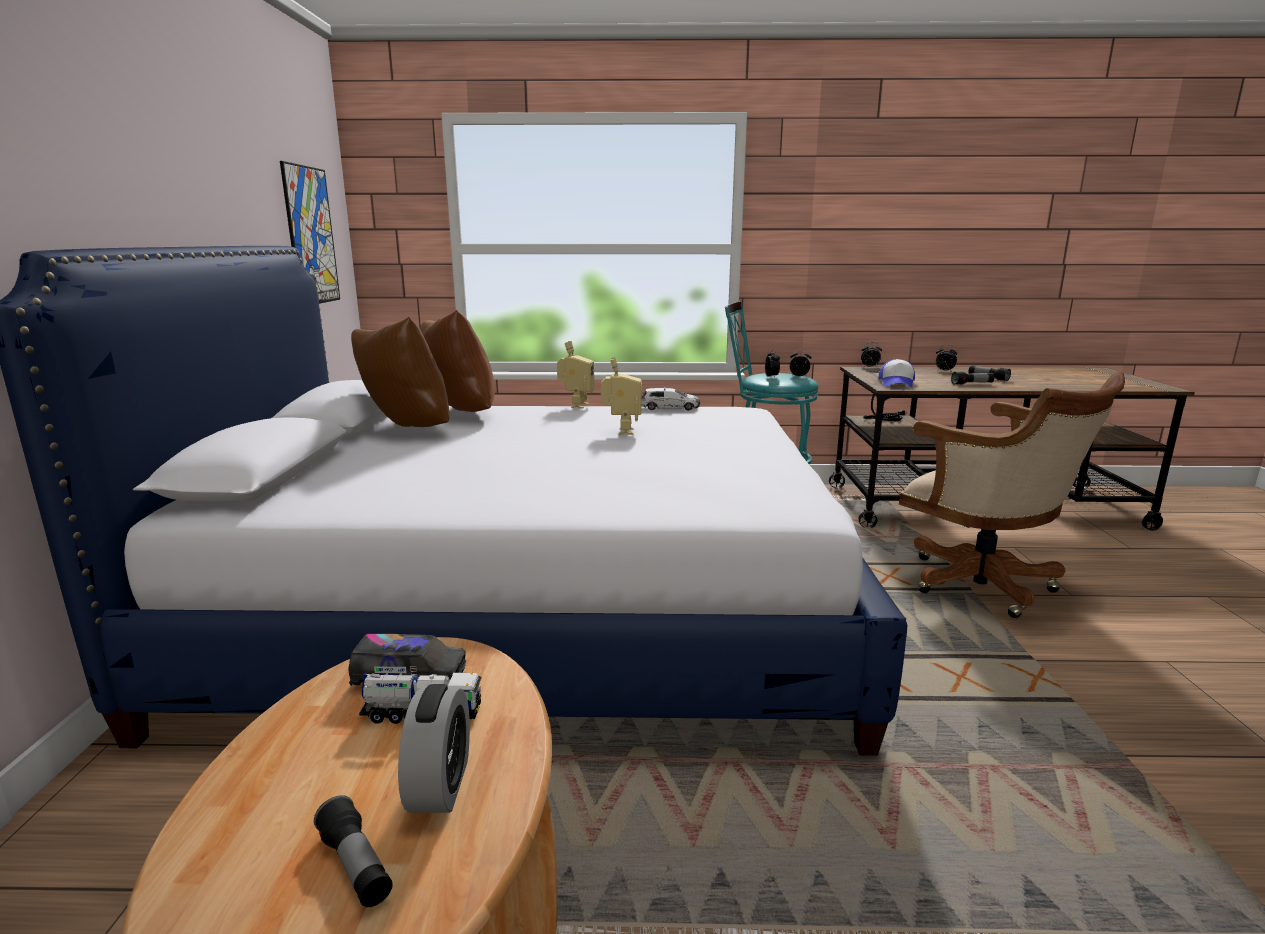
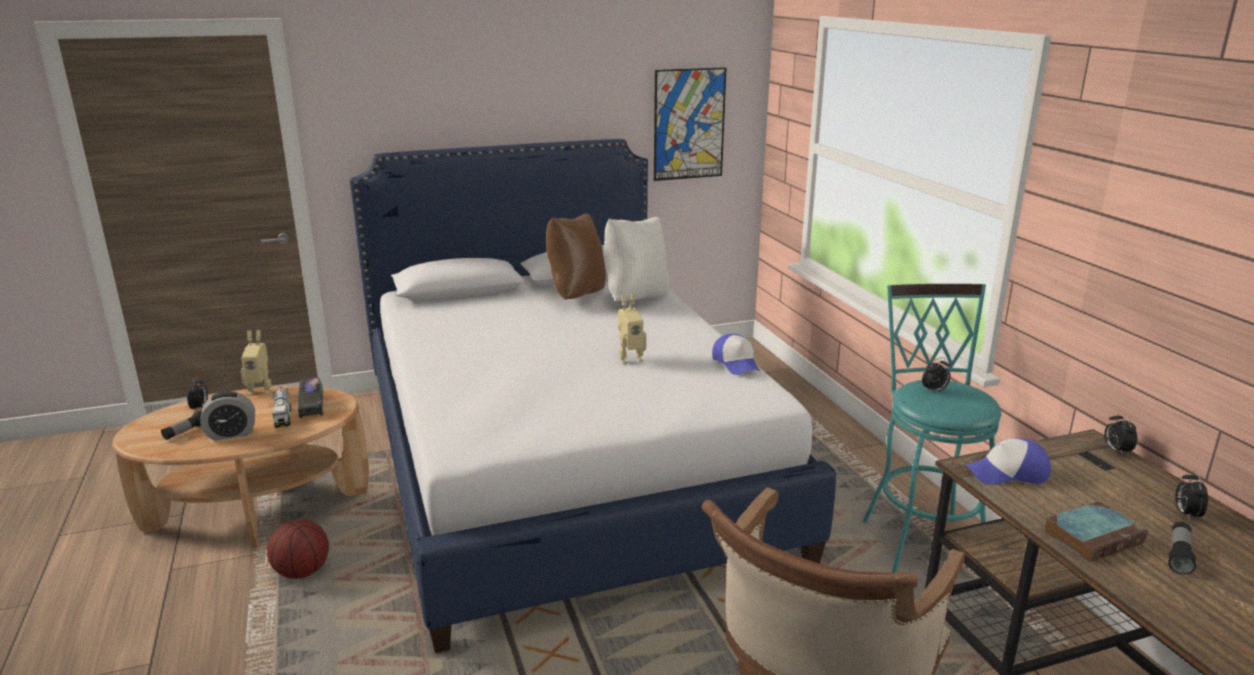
camera: 70 degrees right, 5 degrees up
(459, 414) = (635, 298): brown pillow -> white pillow
(576, 405) = (705, 328): toy robot -> toy robot (261, 390)
(651, 889) = (302, 571): none -> basketball
(669, 407) = (736, 363): toy car -> cap
(799, 376) = (965, 406): alarm clock -> alarm clock (200, 408)
(972, 384) = (1093, 536): flashlight -> book

